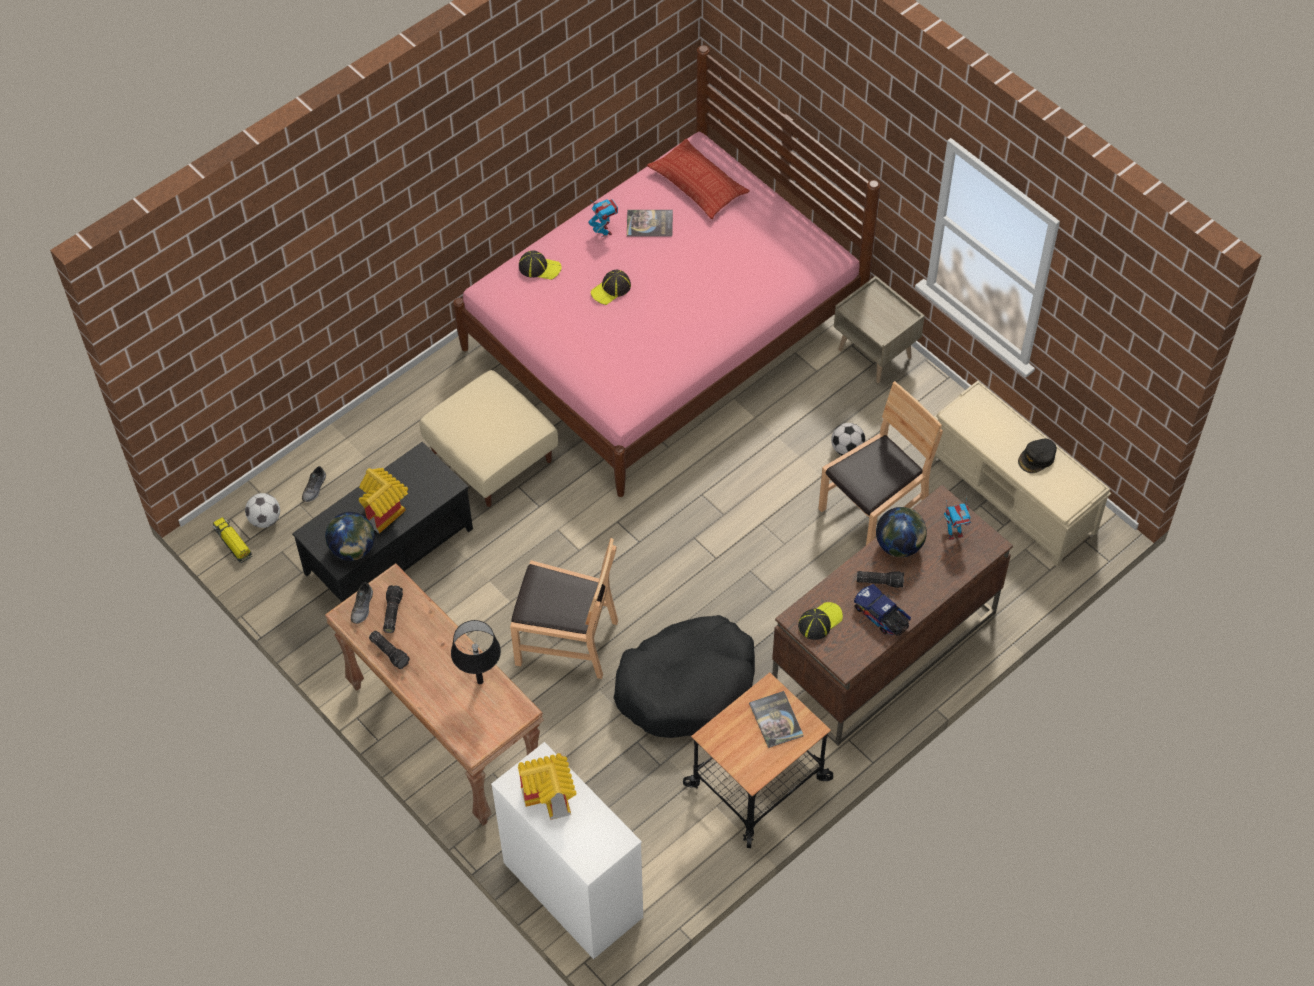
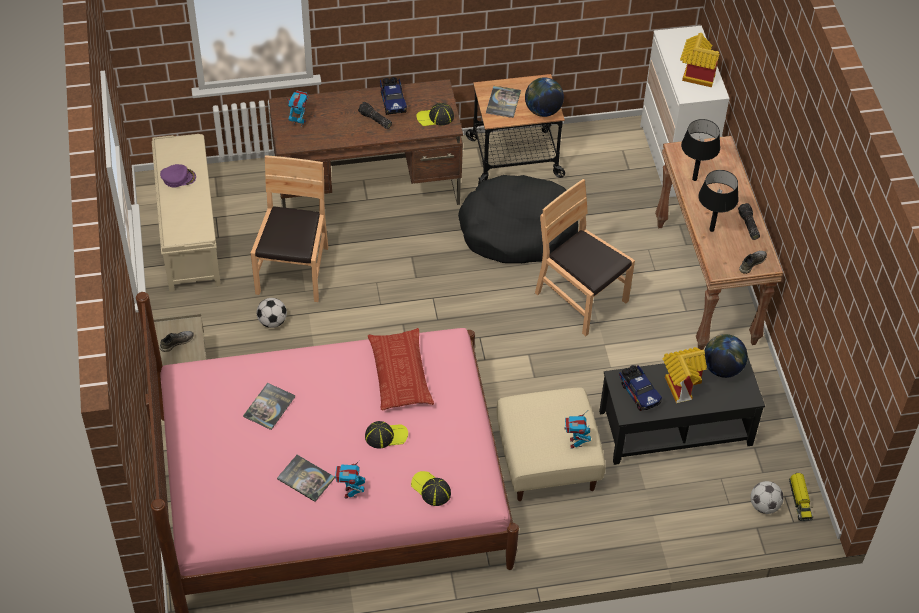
camera: 150 degrees left, 5 degrees down
(315, 488) = (709, 511): grey shoe -> grey shoe (176, 342)
(391, 612) = (732, 249): flashlight -> none
(422, 482) = (638, 392): none -> toy truck
(426, 625) = (711, 229): none -> black table lamp
(456, 418) = (575, 443): none -> toy robot
(698, 184) = (232, 495): pillow -> pillow (400, 373)
(730, 262) = (269, 407): none -> book
(874, 511) = (294, 271): brown chair -> brown chair turned 105 degrees clockwise
(899, 545) = (342, 133): globe -> globe (543, 111)
(1037, 458) = (178, 178): black cap -> purple cap

